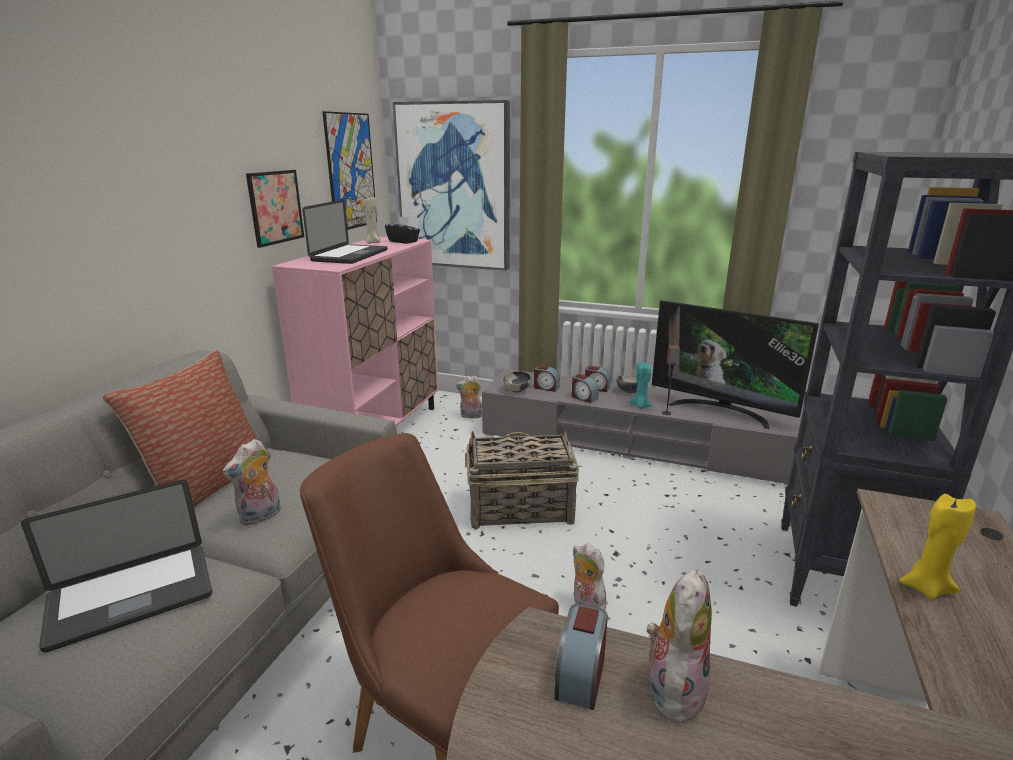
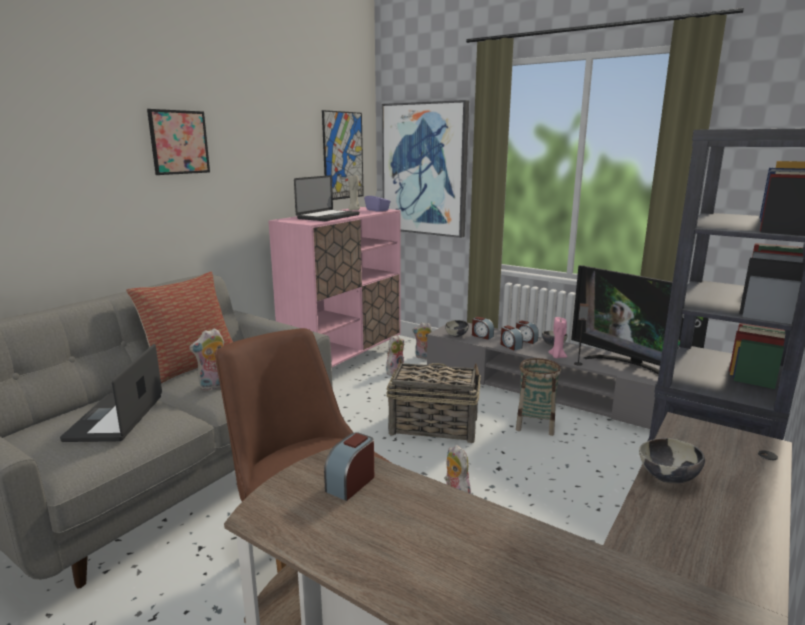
camera: 15 degrees right, 5 degrees down
(131, 597) = (116, 418): laptop -> laptop turned 105 degrees clockwise
(275, 207) = (276, 178): picture -> picture (179, 142)
(403, 241) = (377, 210): black tissue box -> purple tissue box
(631, 488) = (535, 424): none -> basket
(640, 406) = (557, 356): turquoise candle -> pink candle
(673, 687) = (411, 499): plush toy -> plush toy (394, 371)
(925, 587) = (668, 478): yellow candle -> bowl

